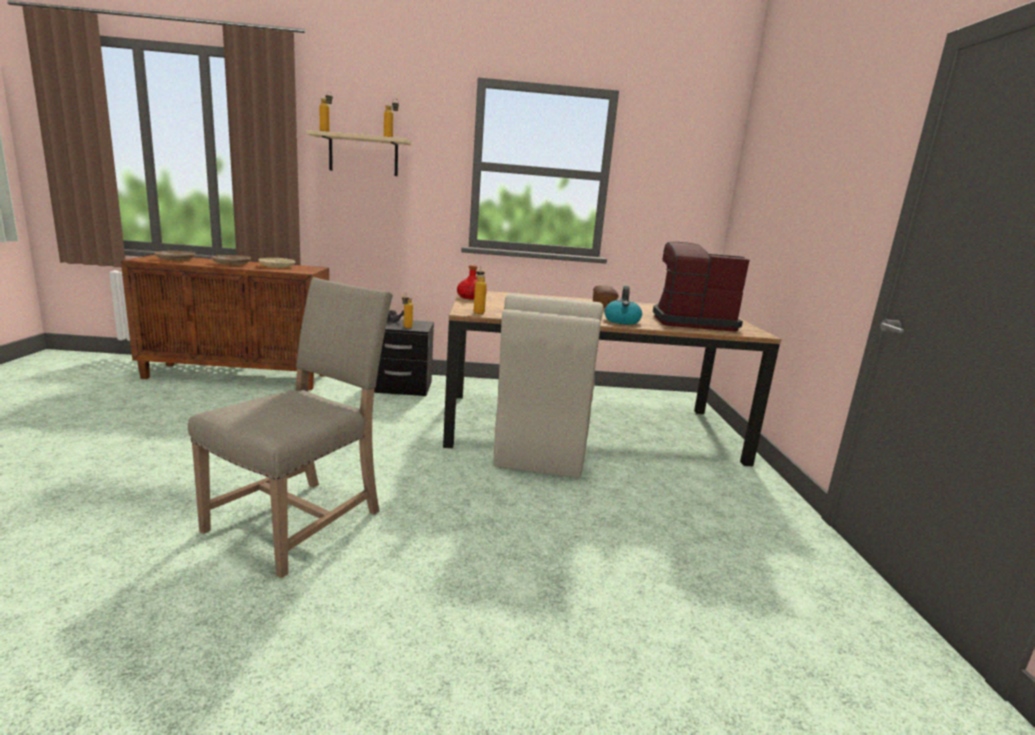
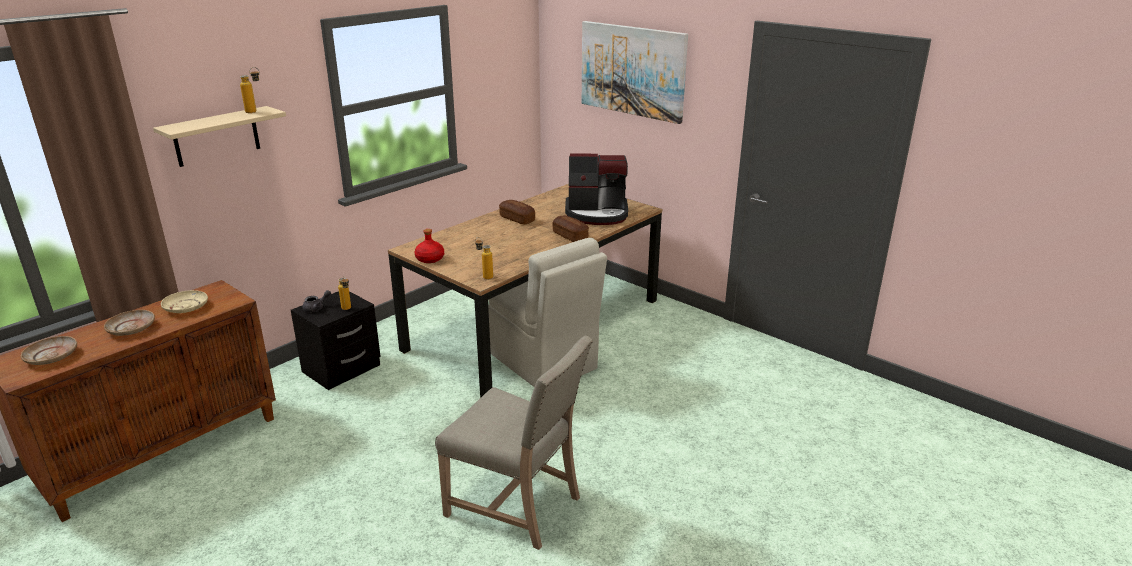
camera: 45 degrees left, 10 degrees up
(301, 520) = (518, 505): beige chair -> beige chair turned 135 degrees clockwise
(326, 131) = (187, 127): bottle -> none
(622, 321) = (570, 236): kettle -> bread
(691, 322) = (597, 214): coffee machine -> coffee machine turned 135 degrees counterclockwise
(801, 164) = (632, 70): none -> picture

